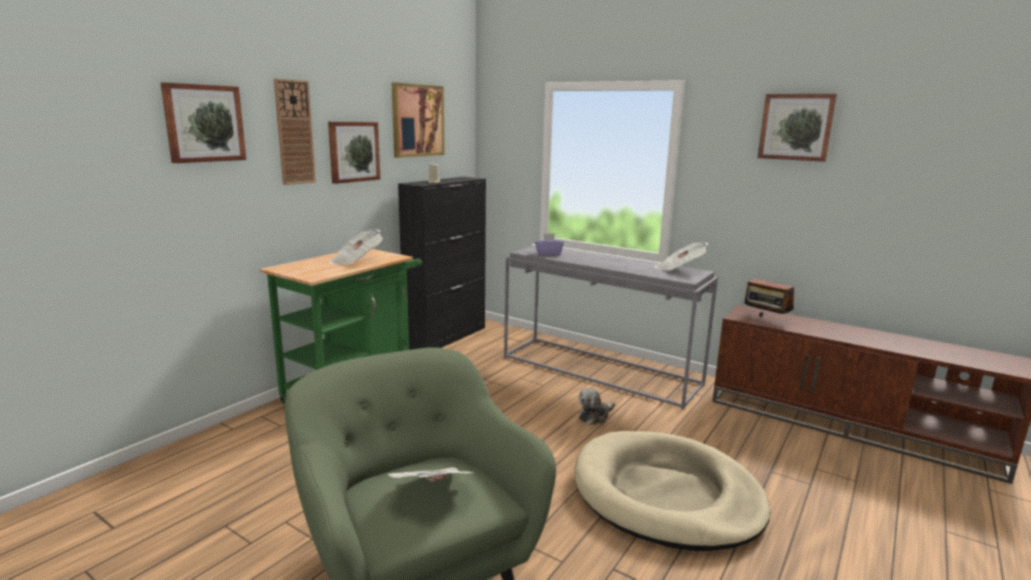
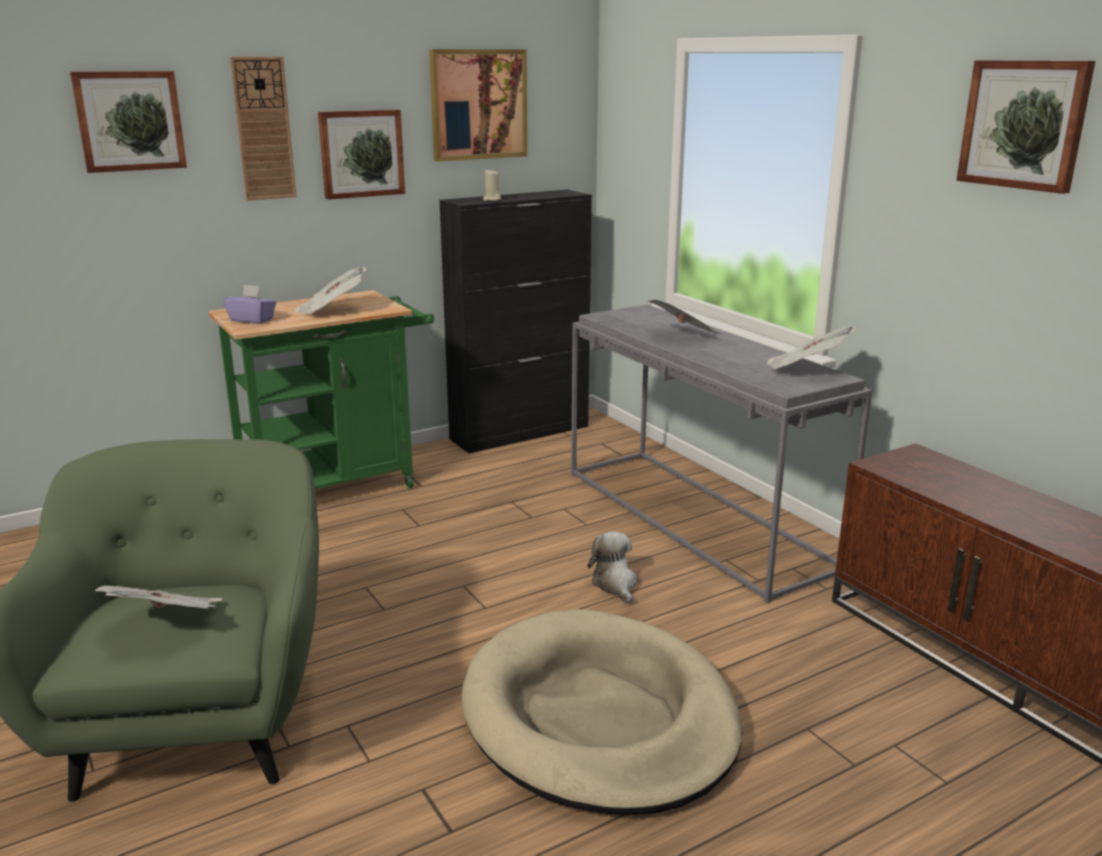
camera: 25 degrees right, 5 degrees up
(548, 254) = (632, 323): purple tissue box -> purple tissue box (252, 320)
(589, 258) = (684, 336): none -> newspaper
(595, 416) = (615, 584): plush toy -> plush toy turned 90 degrees clockwise
(765, 319) = (926, 476): radio -> none

